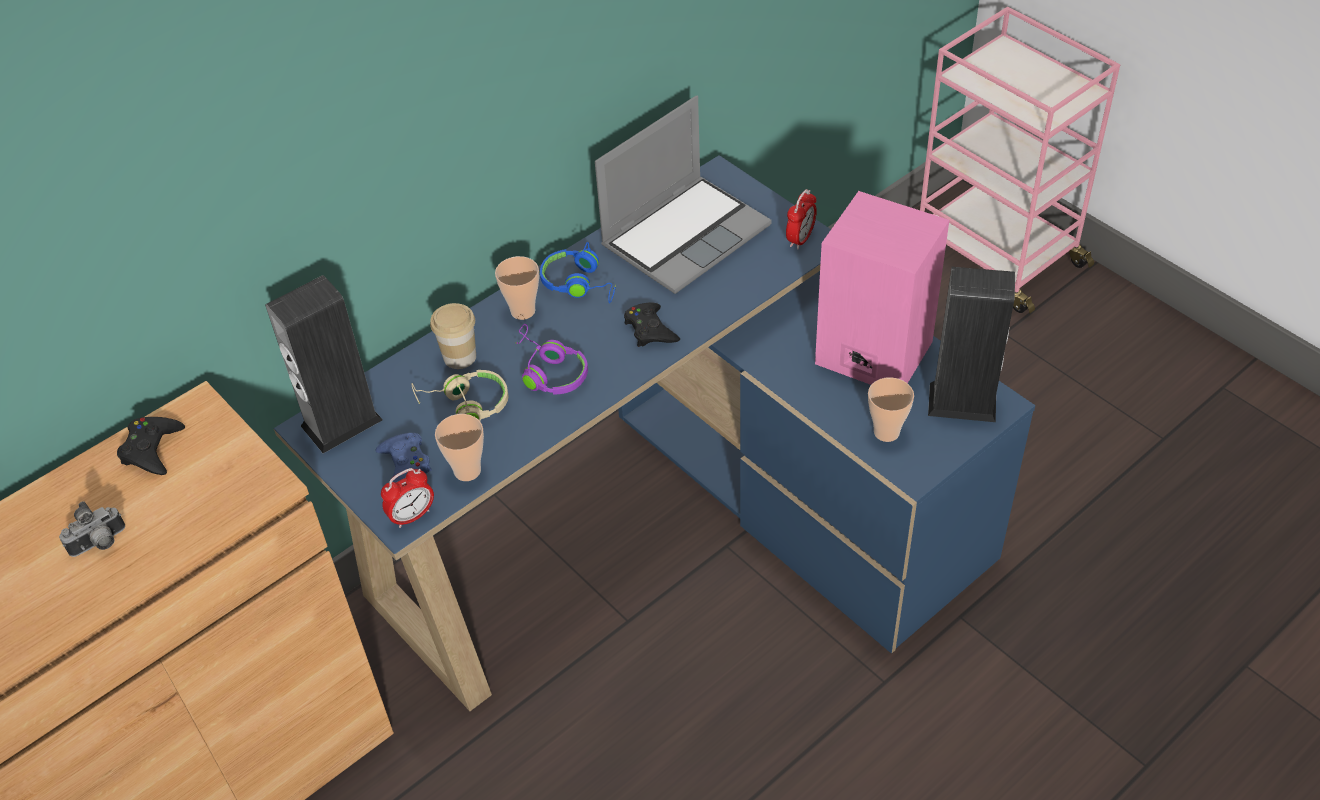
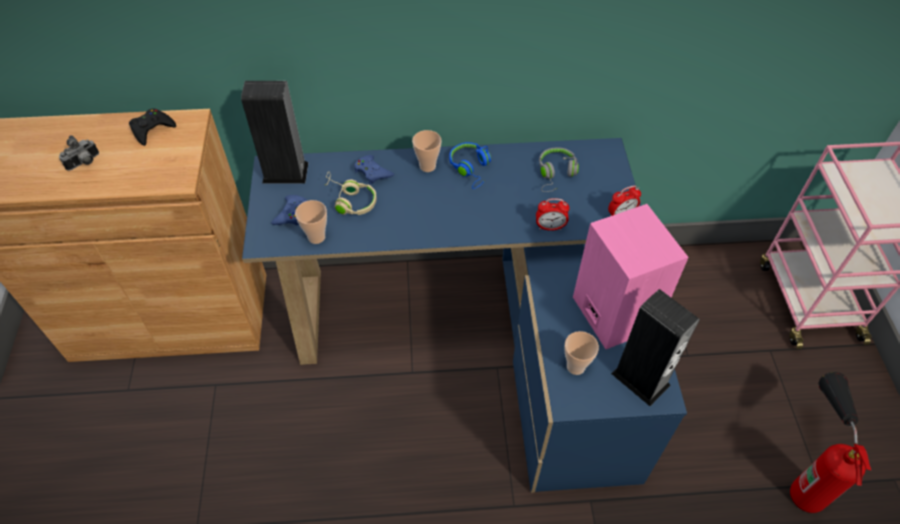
camera: 35 degrees right, 5 degrees up
(100, 544) = (84, 163): camera -> camera turned 45 degrees counterclockwise
(412, 516) = (268, 244): alarm clock -> alarm clock (550, 227)
(460, 357) = (372, 172): cup -> blue game controller
(549, 371) = (408, 208): purple headphones -> none
(650, 330) = (483, 218): black game controller -> none
(686, 235) = (556, 174): laptop -> grey headphones
(1135, 428) = (806, 465): none -> fire extinguisher

